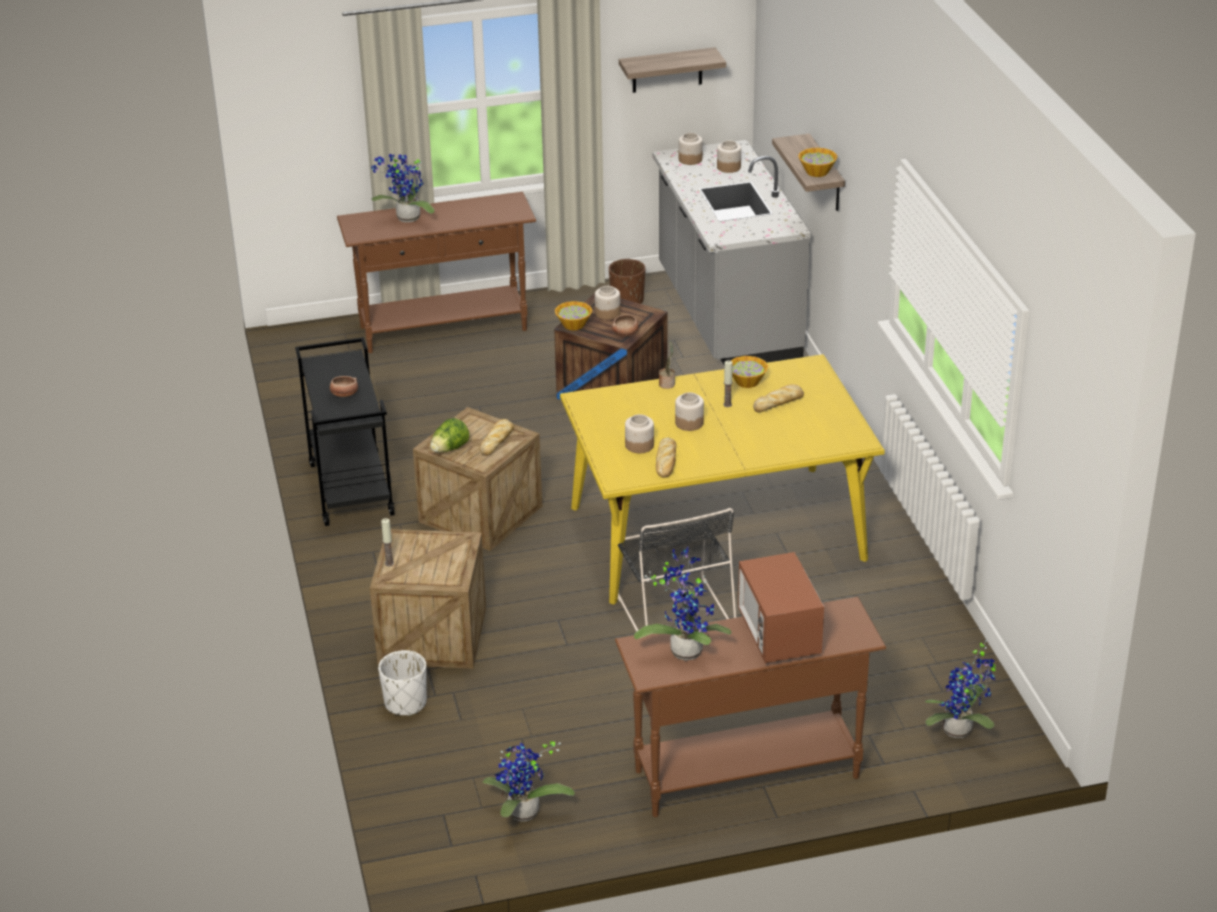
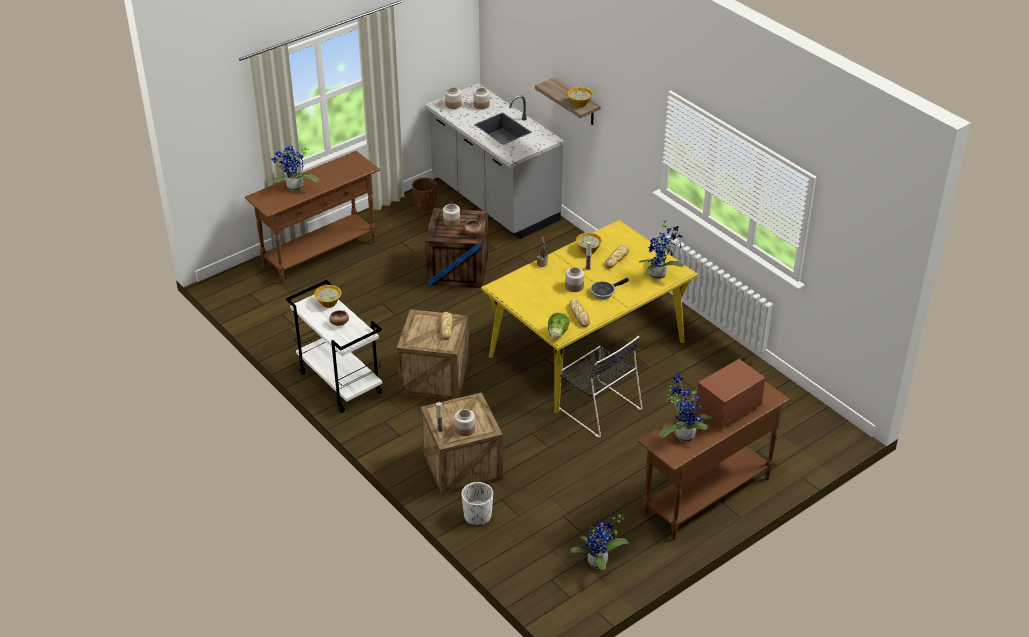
camera: 25 degrees left, 5 degrees up
(350, 489) = (339, 383): black cart -> white cart
(450, 449) = (420, 341): lettuce -> lettuce (557, 334)
(574, 324) = (436, 235): bowl -> bowl (328, 302)
(639, 445) = (555, 309): jar -> jar (465, 429)
(667, 70) = (430, 49): shelf -> none
(726, 440) = (604, 292): none -> frying pan
(778, 634) = (727, 409): microwave -> microwave turned 90 degrees clockwise
(960, 731) = (804, 433): potted plant -> potted plant (659, 274)

